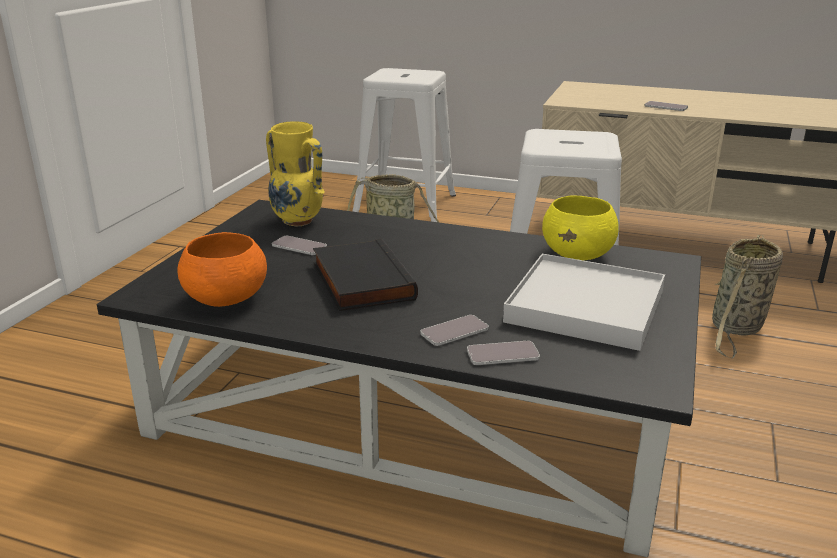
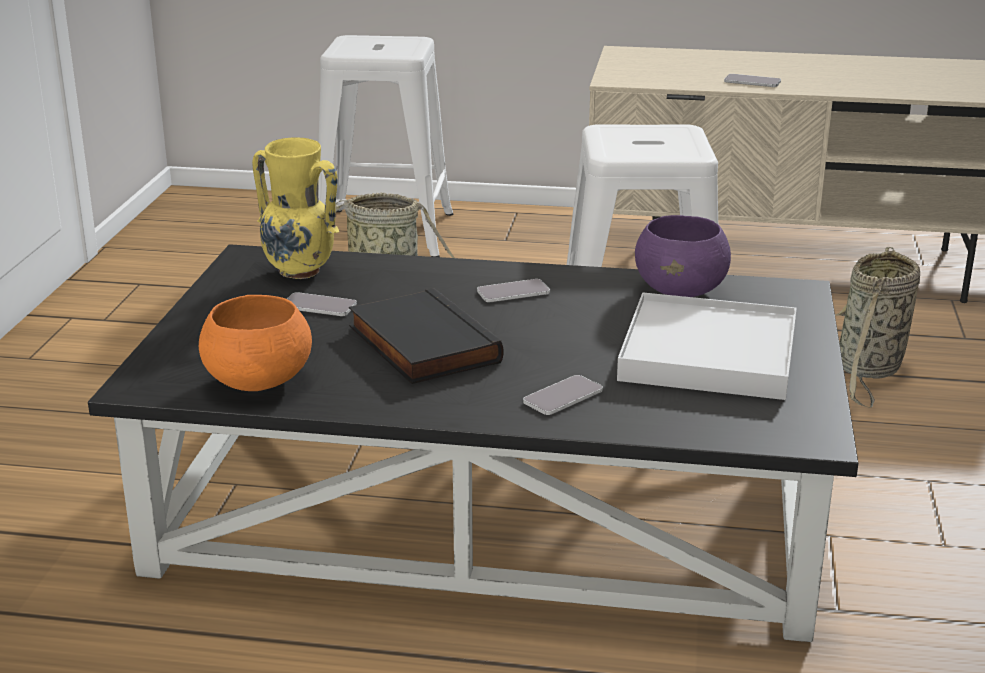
camera: 10 degrees left, 0 degrees up
(503, 354) = (629, 418): phone -> phone (513, 292)
(578, 255) = (681, 291): yellow bowl -> purple bowl

